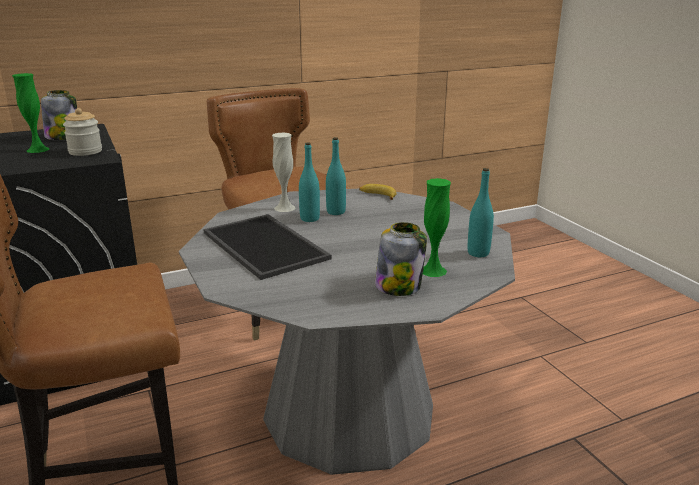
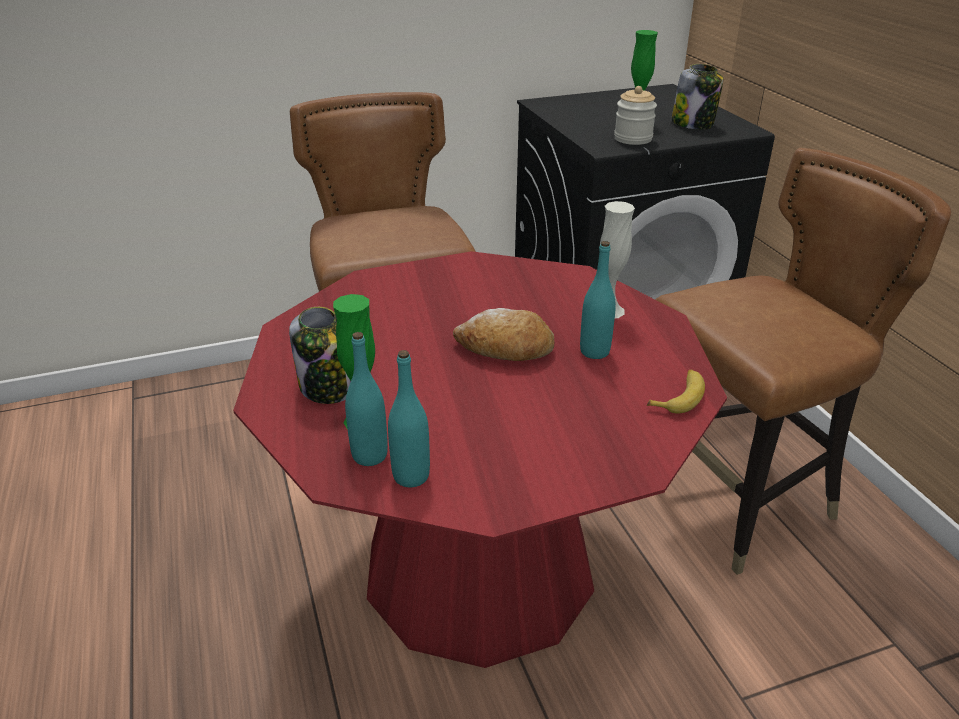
camera: 95 degrees right, 10 degrees up
(267, 245) = (475, 299): tray -> none
(309, 219) = (565, 329): turquoise bottle -> turquoise bottle (369, 455)
(336, 234) = (505, 349): none -> bread
(349, 412) = (479, 567): grey dining table -> red dining table

